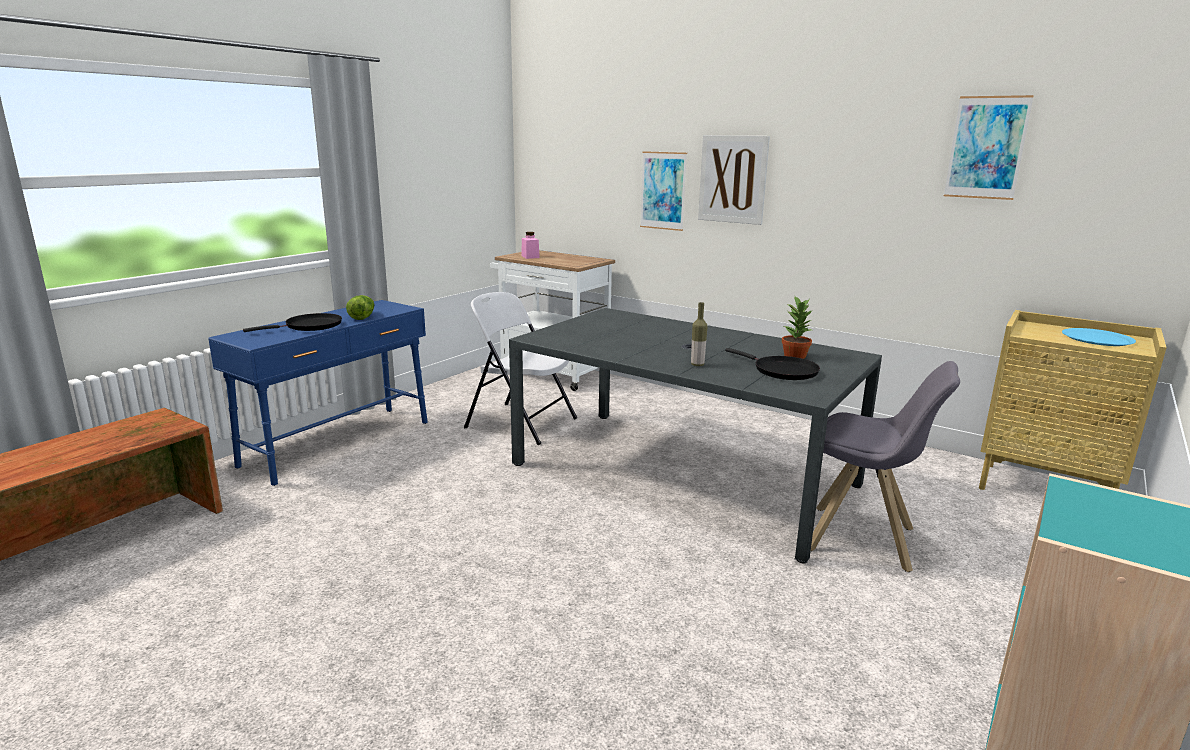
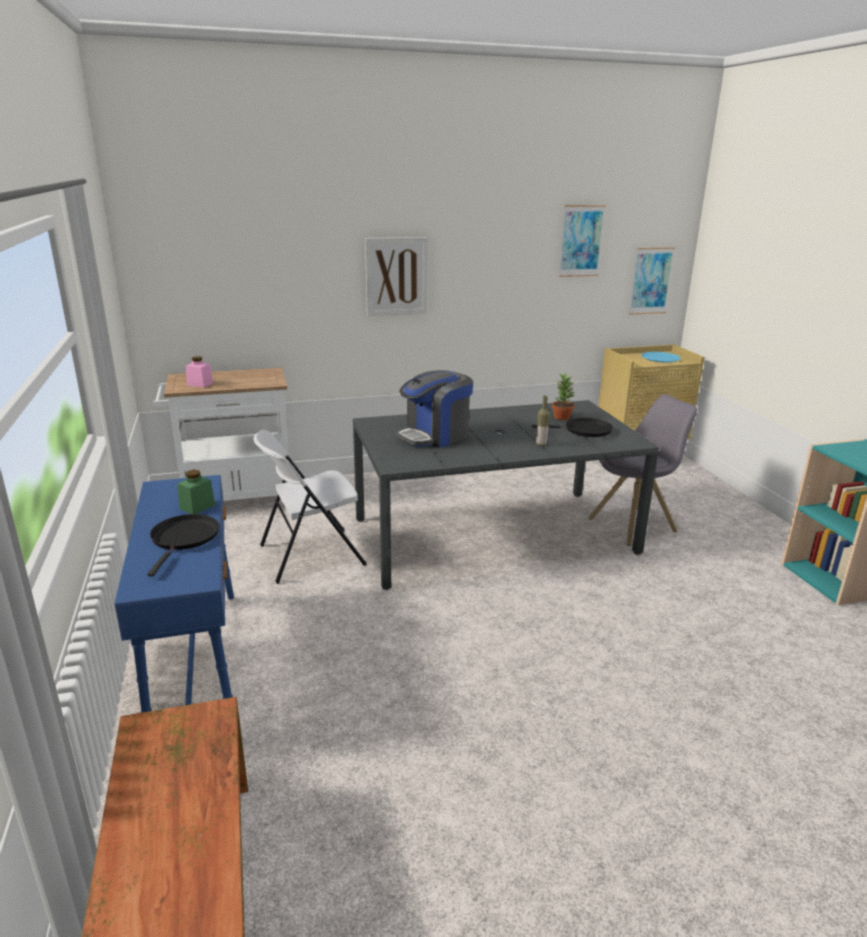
camera: 50 degrees left, 5 degrees up
(362, 317) = (197, 507): lettuce -> green jar
(625, 333) = (435, 436): none -> coffee machine
(663, 191) = (326, 293): picture -> picture (651, 281)

